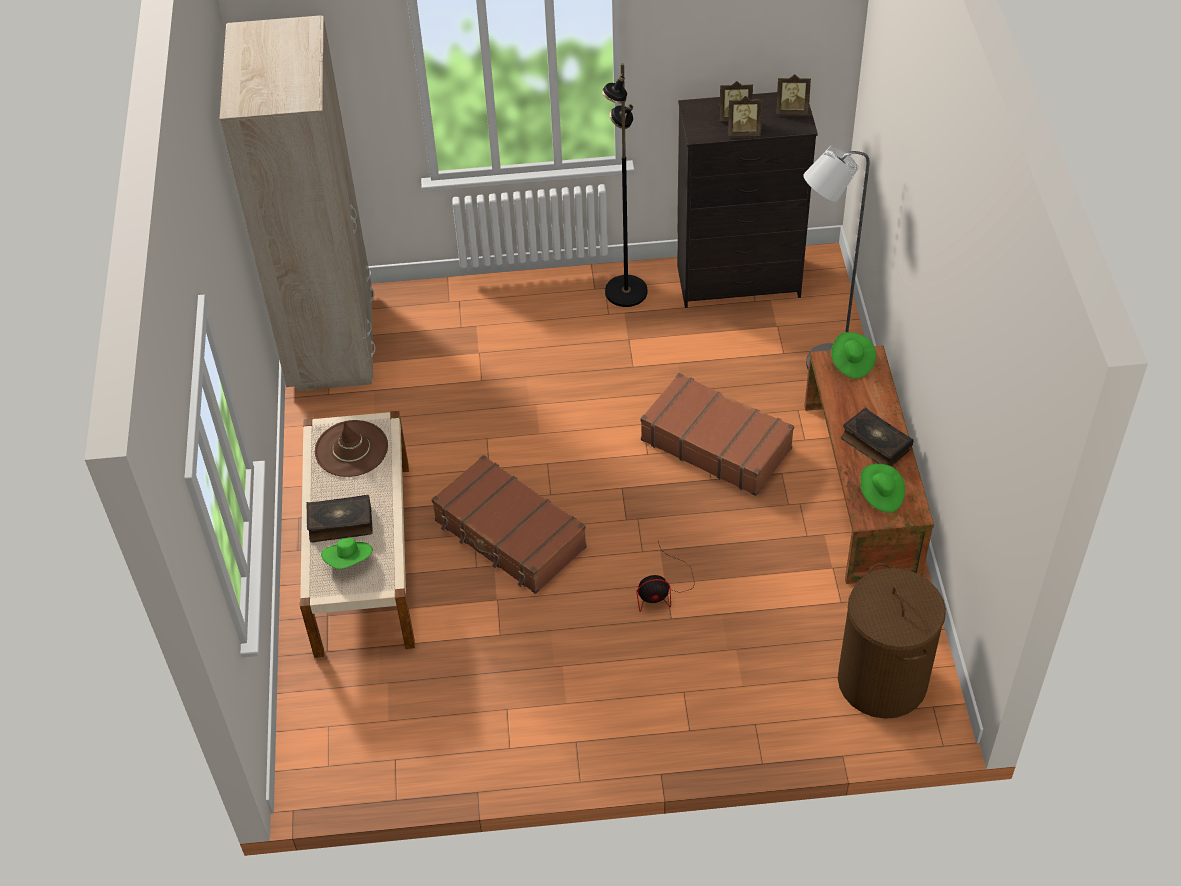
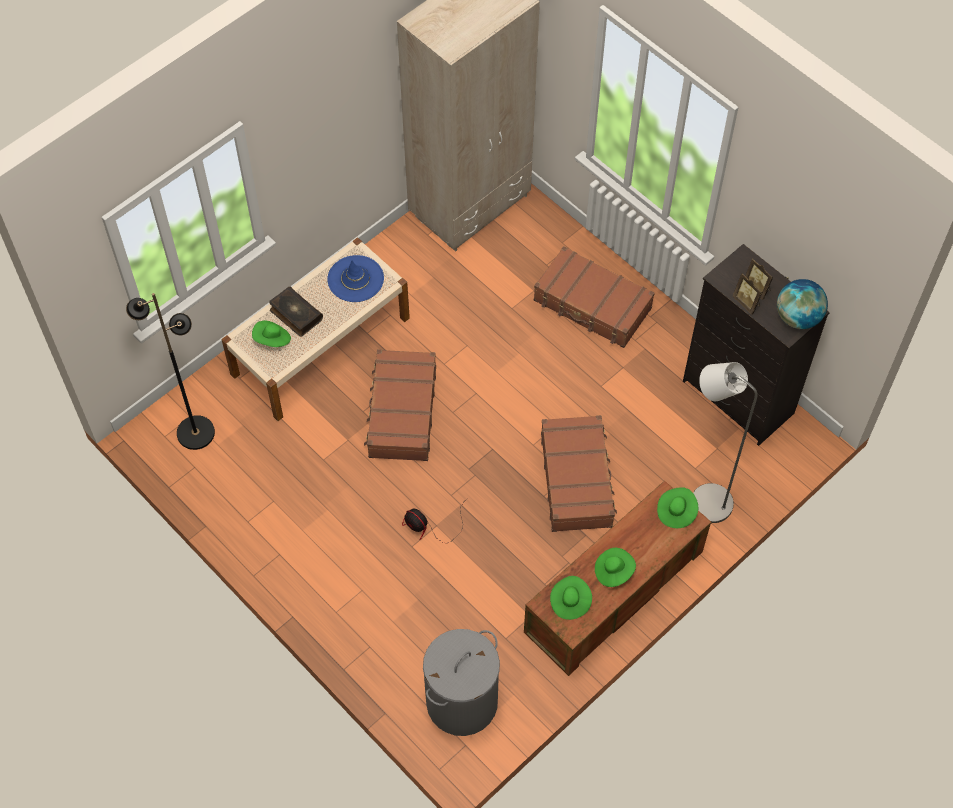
camera: 50 degrees right, 10 degrees up
(351, 449) = (355, 279): brown hat -> blue hat
(540, 321) = (592, 305): none -> brown suitcase
(625, 292) = (664, 336): black floor lamp -> black floor lamp (195, 432)
(791, 110) = (798, 317): picture frame -> globe
(875, 444) = (613, 571): book -> green hat
(882, 681) = (462, 702): brown laundry basket -> grey laundry basket

